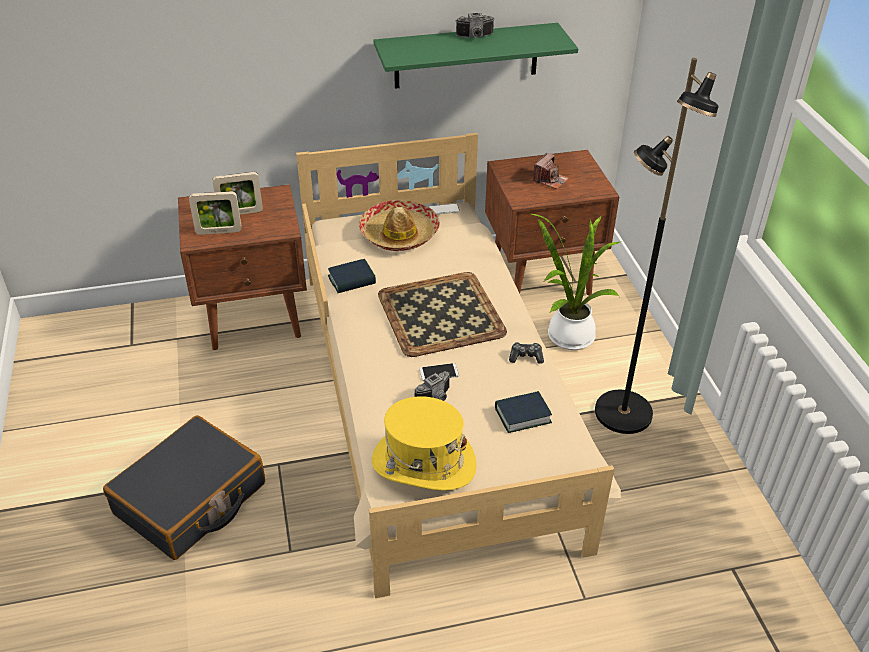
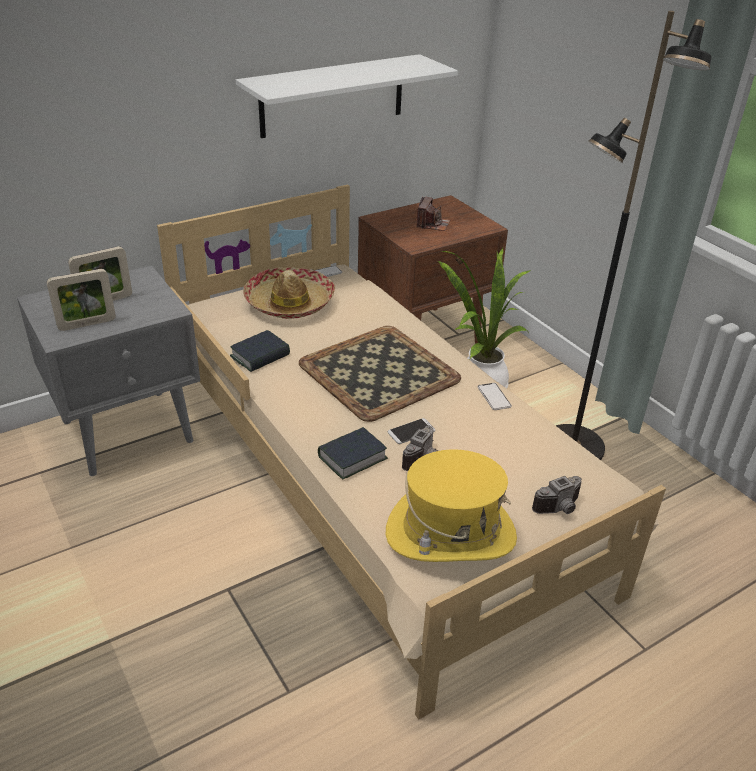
camera: 20 degrees left, 5 degrees down
(191, 499) = (132, 662): black suitcase -> none
(255, 318) = (130, 431): brown nightstand -> grey nightstand
(466, 56) = (332, 96): green shelf -> white shelf
(475, 37) = (346, 69): camera -> camera (560, 509)
(522, 415) = (527, 457): book -> book (352, 458)
(526, 357) = (494, 397): game controller -> phone

